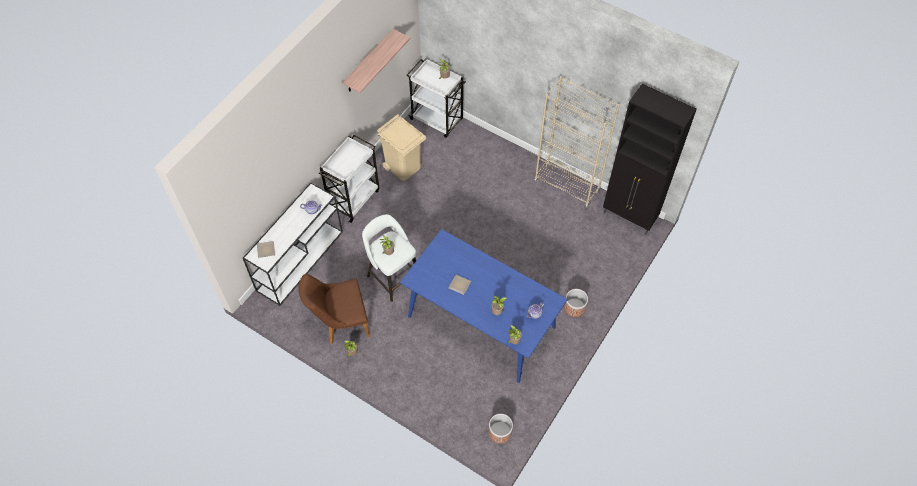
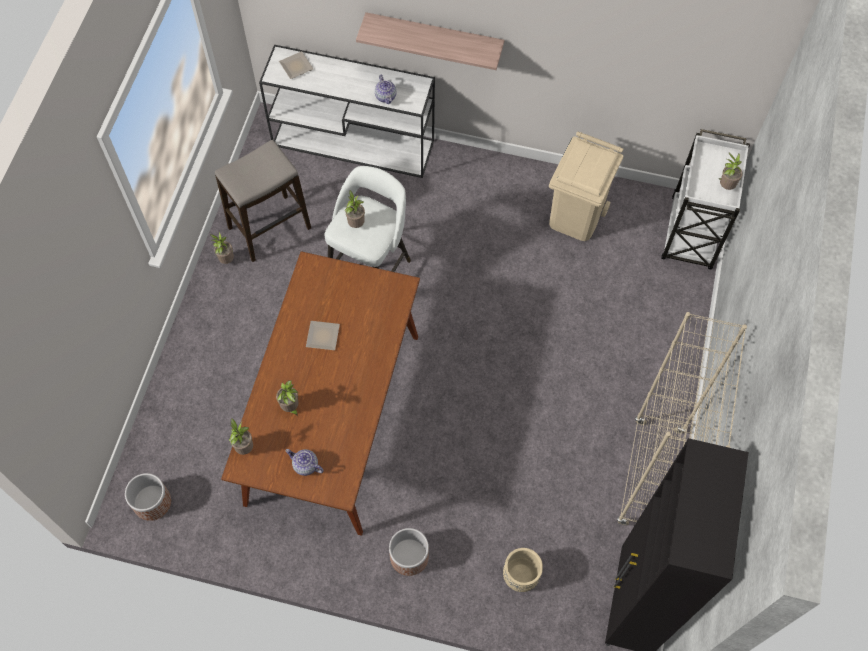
camera: 70 degrees right, 5 degrees up
(340, 323) = (269, 228): brown chair -> stool
(354, 198) = (487, 172): white cart -> none
(368, 62) = (631, 31): shelf -> shelf (434, 37)
(482, 322) = (334, 419): blue dining table -> brown dining table
(600, 259) = (520, 576): none -> beige planter

